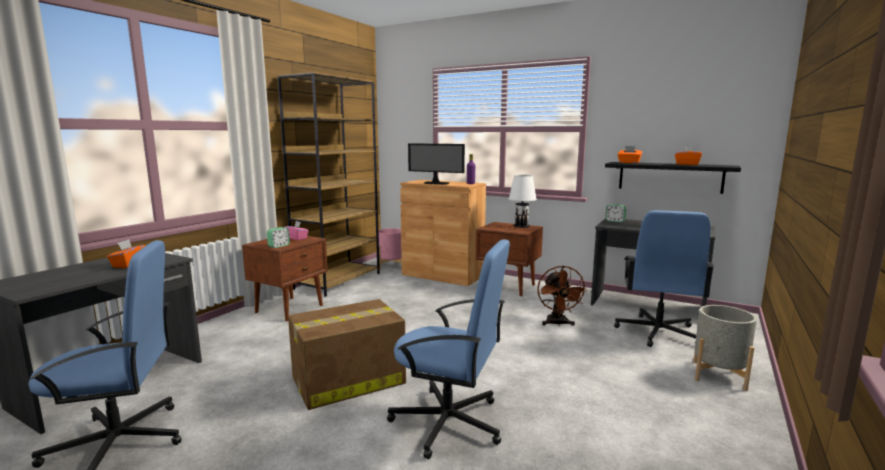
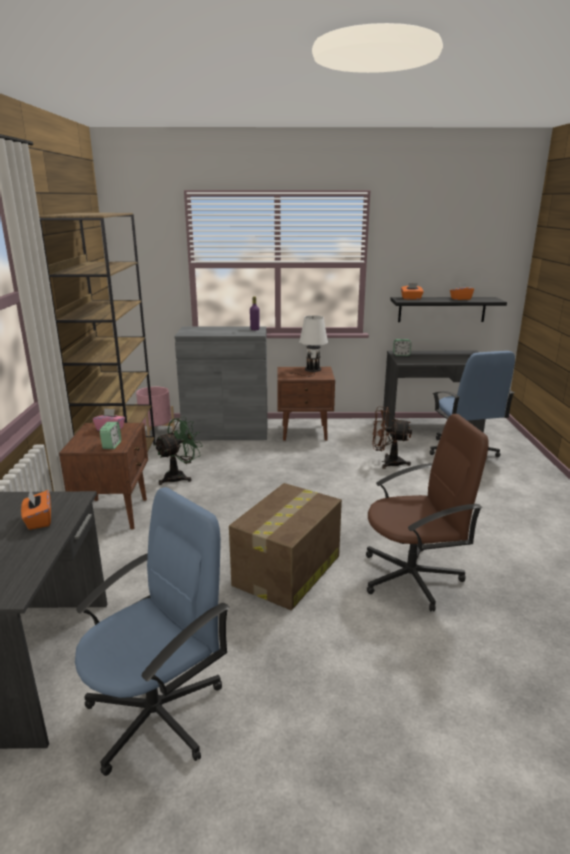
camera: 30 degrees left, 10 degrees up
(365, 296) = (179, 476): none -> green fan
(435, 183) = (218, 333): monitor -> none
(442, 275) = (226, 432): brown cabinet -> grey cabinet
(449, 422) = (412, 577): blue office chair -> brown office chair
(557, 324) = (387, 462): brown fan -> brown fan turned 135 degrees clockwise
(718, 375) = (531, 478): grey planter -> none

